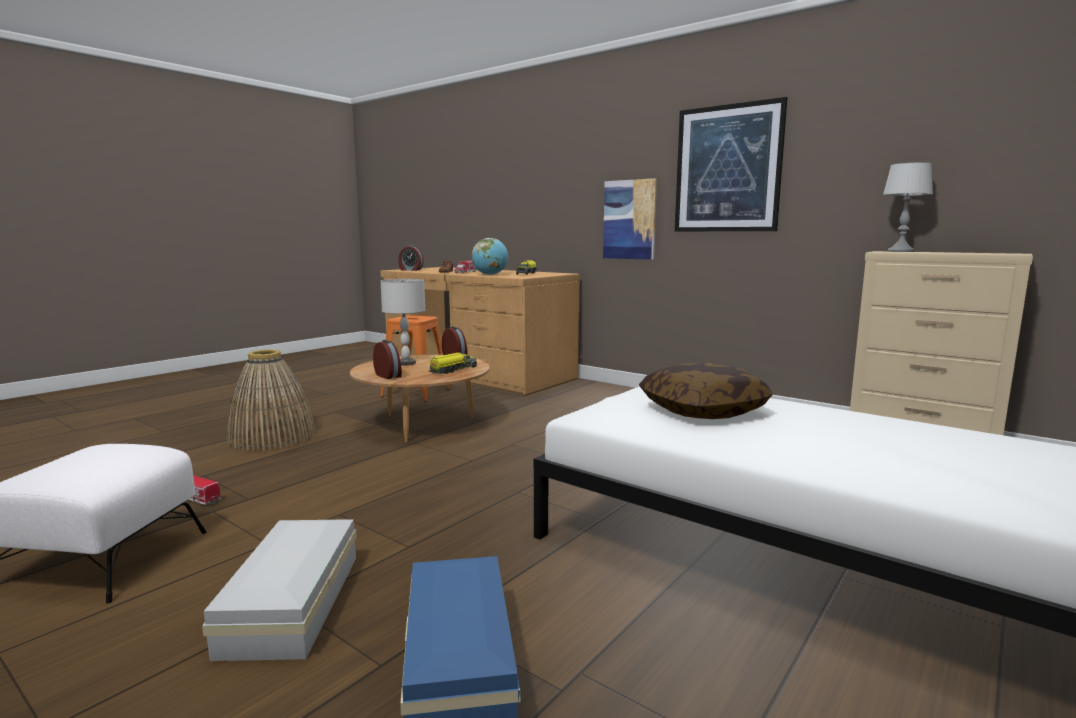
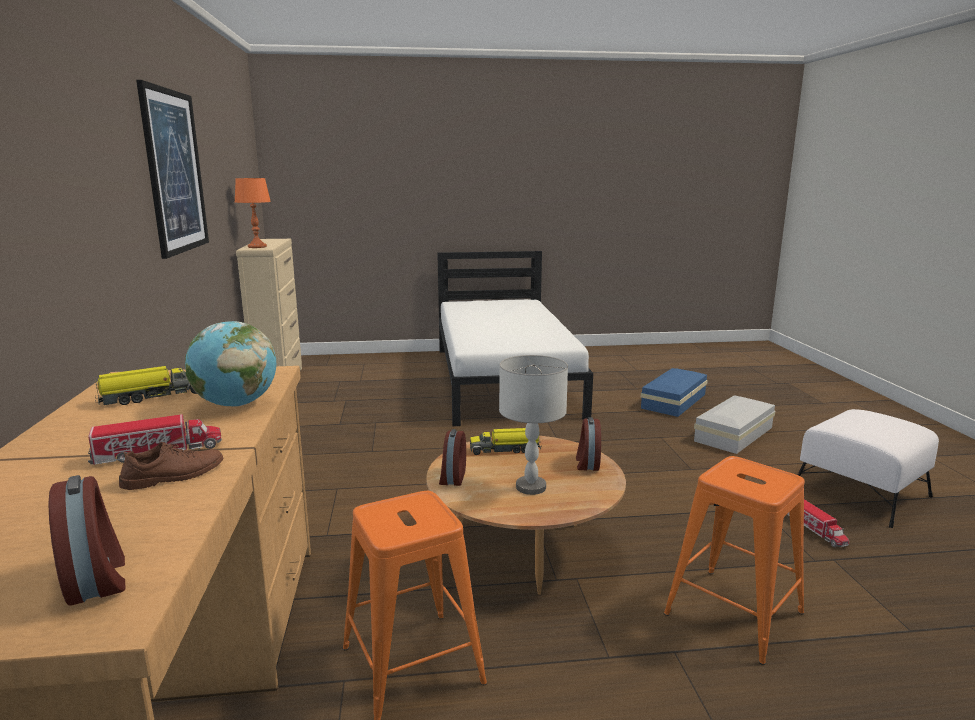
camera: 135 degrees left, 5 degrees up
(271, 437) = (733, 613): basket -> orange stool
(629, 219) = (126, 250): picture -> none
(703, 411) = (507, 334): pillow -> none
(901, 251) = (257, 247): grey table lamp -> orange table lamp

